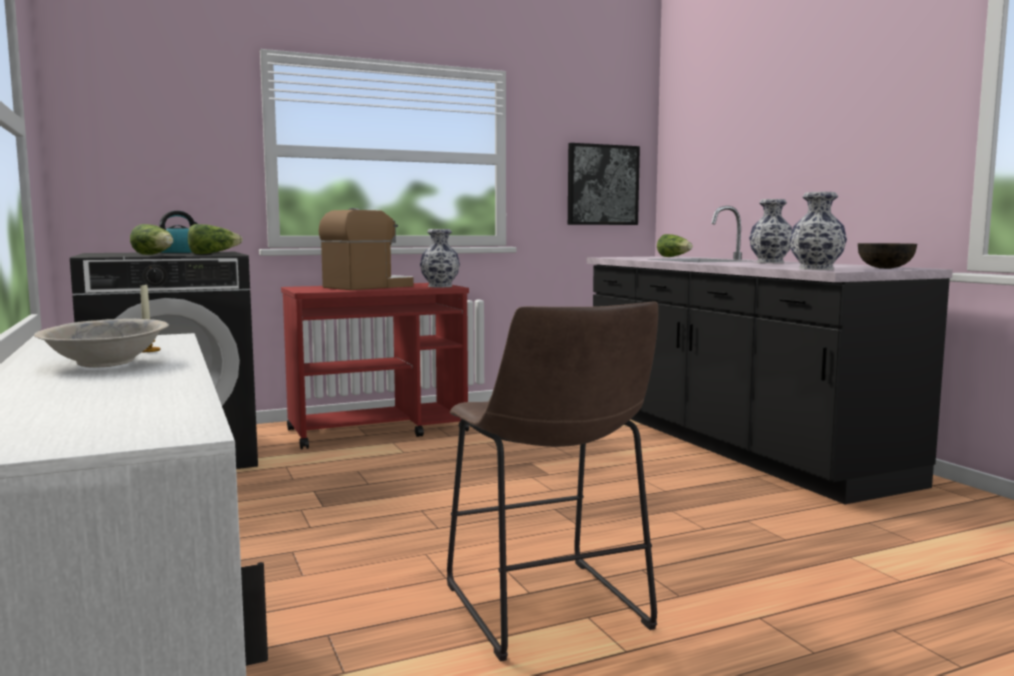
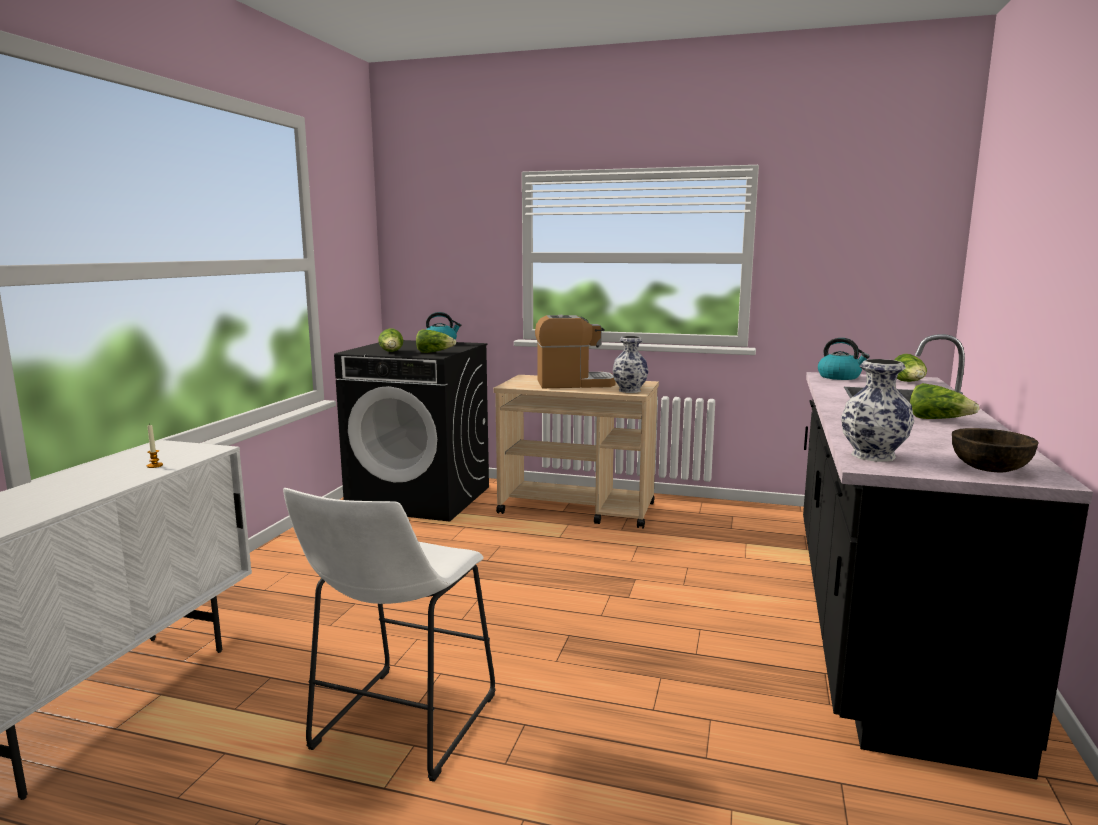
camera: 40 degrees right, 5 degrees up
(106, 363) = (100, 477): beige bowl -> none
(378, 430) = (578, 509): red cart -> beige cart
(549, 612) = (399, 727): brown stool -> white stool
(602, 185) = (878, 283): picture -> none
(622, 257) = (840, 377): none -> kettle
(769, 262) = (938, 420): vase -> lettuce

